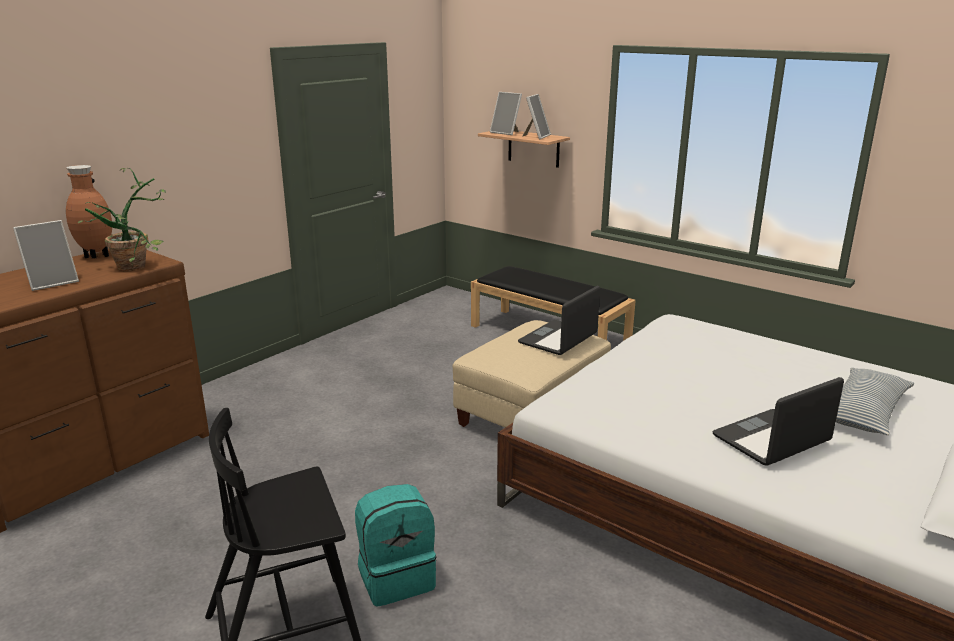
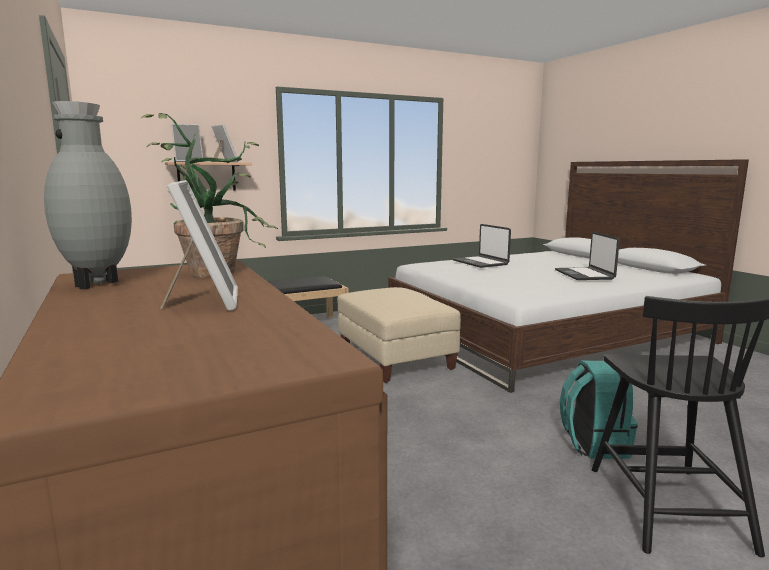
camera: 65 degrees left, 10 degrees down
(96, 257) = (99, 284): brown vase -> grey vase
(559, 339) = (395, 291): laptop -> laptop (481, 262)
(865, 412) = (558, 263): pillow -> none

